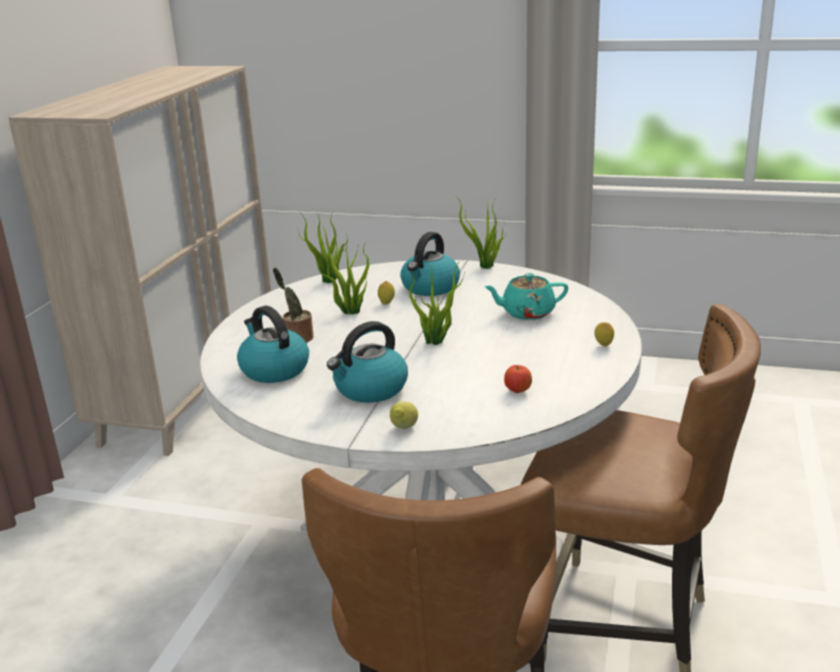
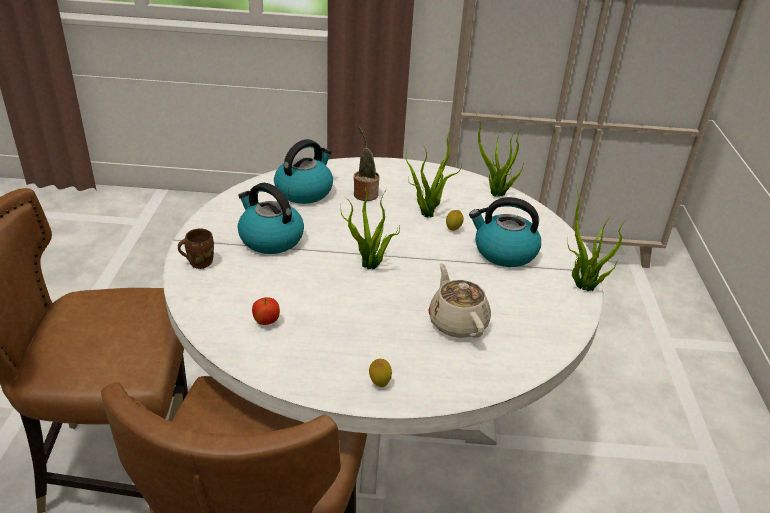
camera: 75 degrees right, 10 degrees up
(403, 429) = (199, 262): lemon -> brown mug
(527, 313) = (457, 322): turquoise teapot -> beige teapot

